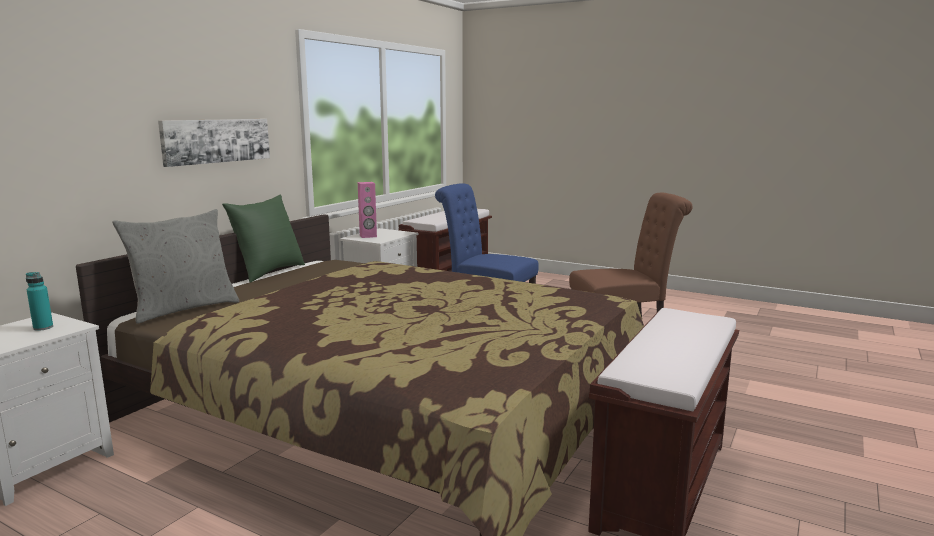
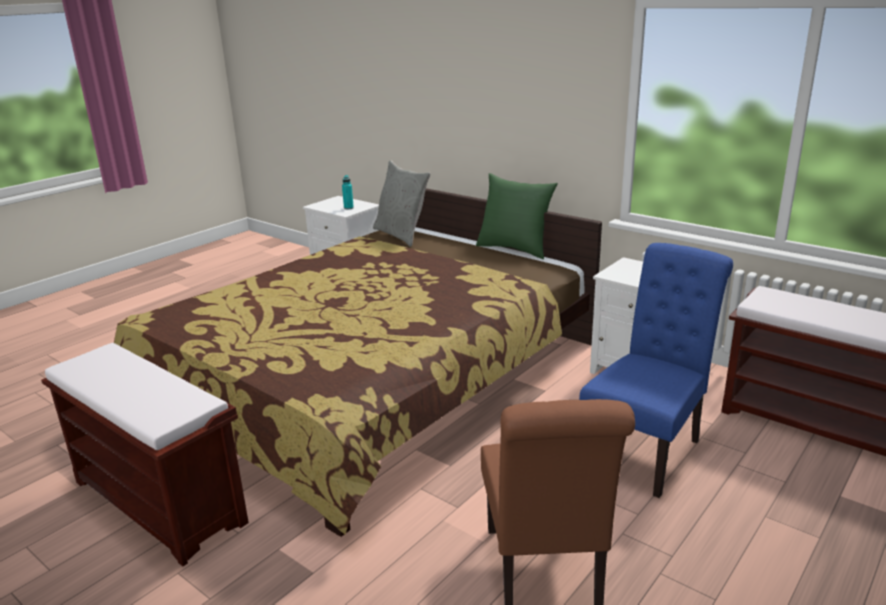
camera: 100 degrees right, 10 degrees up
(216, 140) = (522, 117): picture -> none
(368, 236) = (637, 269): pink speaker -> none

